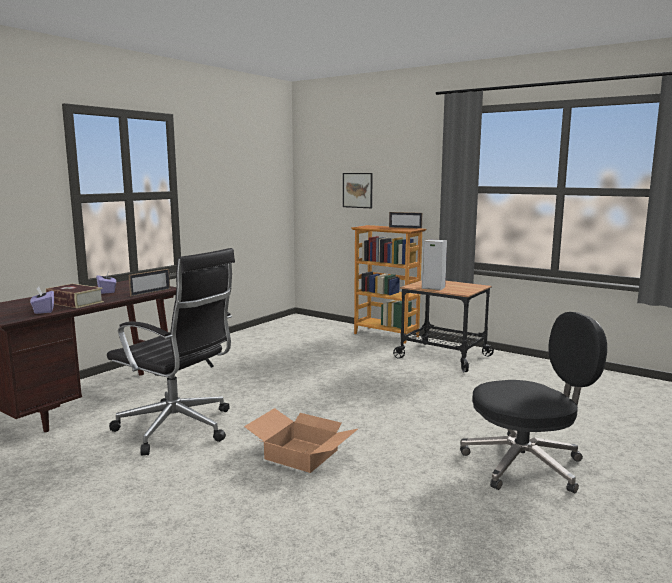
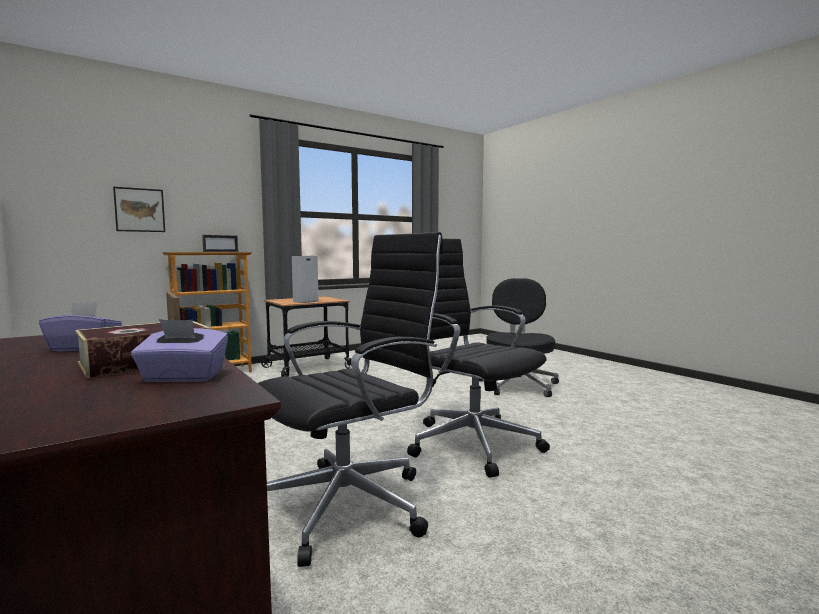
camera: 70 degrees left, 5 degrees down
(302, 454) = (470, 442): cardboard box -> black office chair

